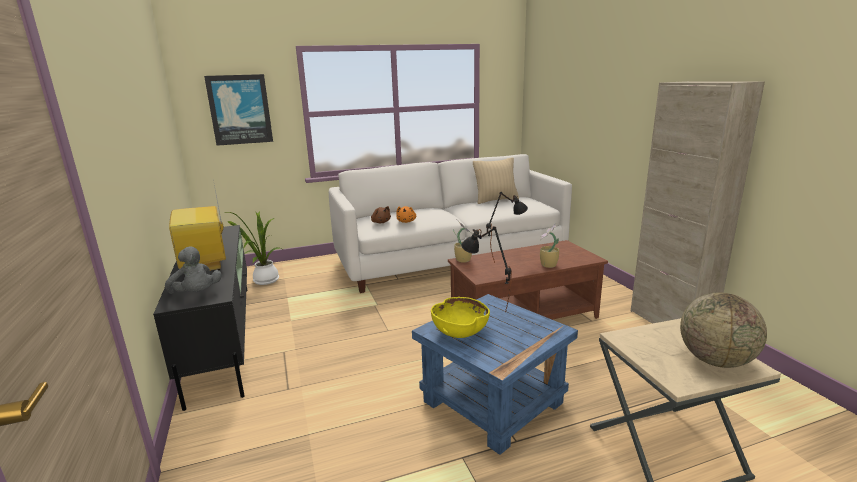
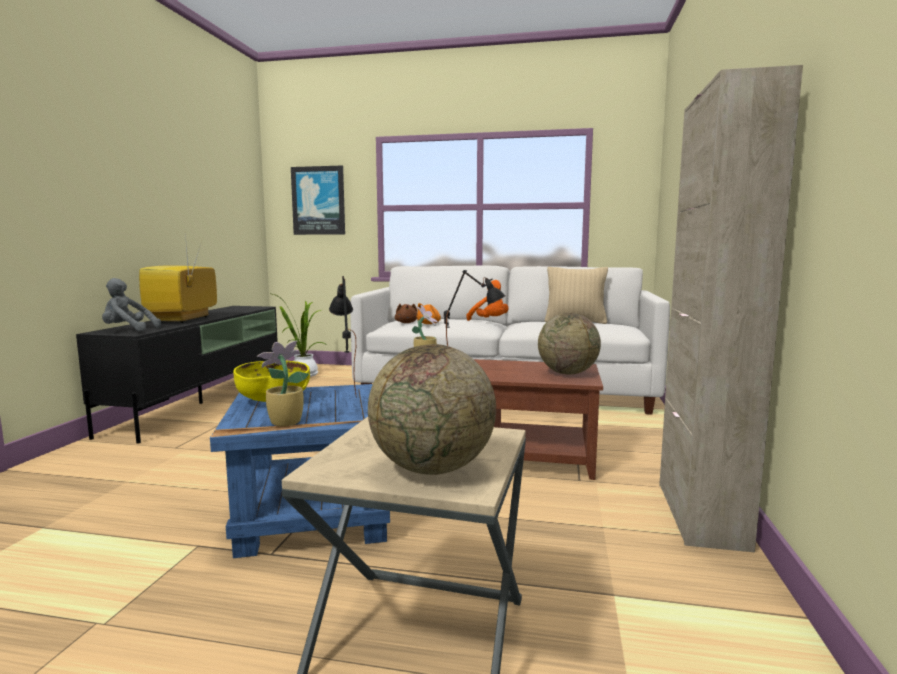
camera: 30 degrees right, 10 degrees down
(197, 294) = (127, 330): grey plush toy -> grey plush toy turned 105 degrees clockwise
(446, 211) = (490, 321): none -> orange plush toy
(548, 265) = (509, 377): potted plant -> potted plant (284, 423)
(570, 253) = (567, 373): none -> globe

